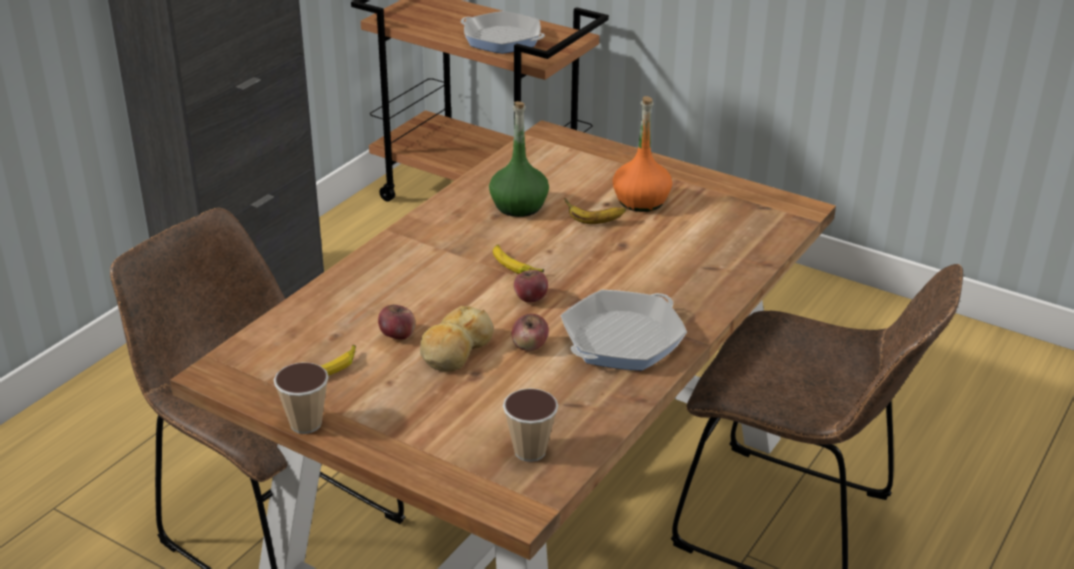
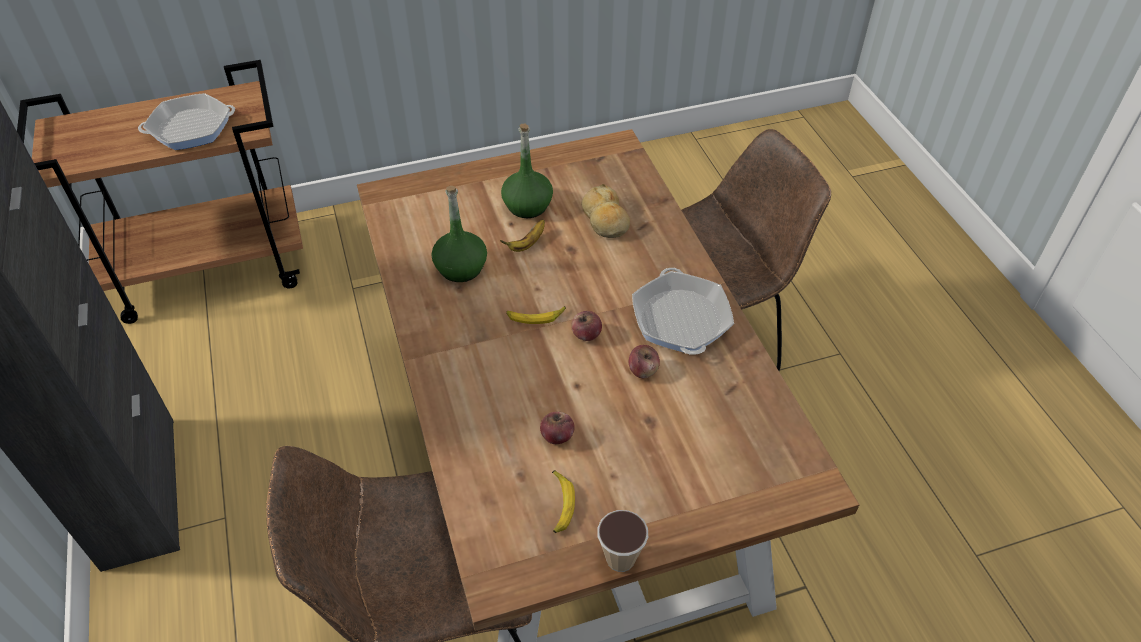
camera: 50 degrees left, 15 degrees up
(455, 350) = (609, 414): bread -> bread (605, 220)
(530, 451) = (762, 444): cup -> none
(641, 201) = (527, 206): orange bottle -> green bottle

